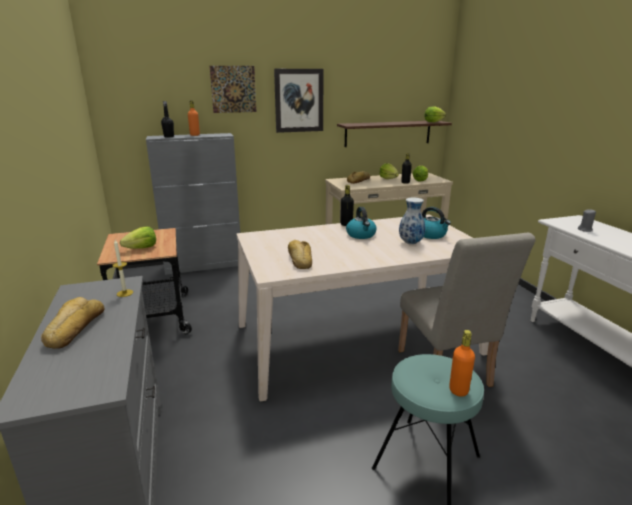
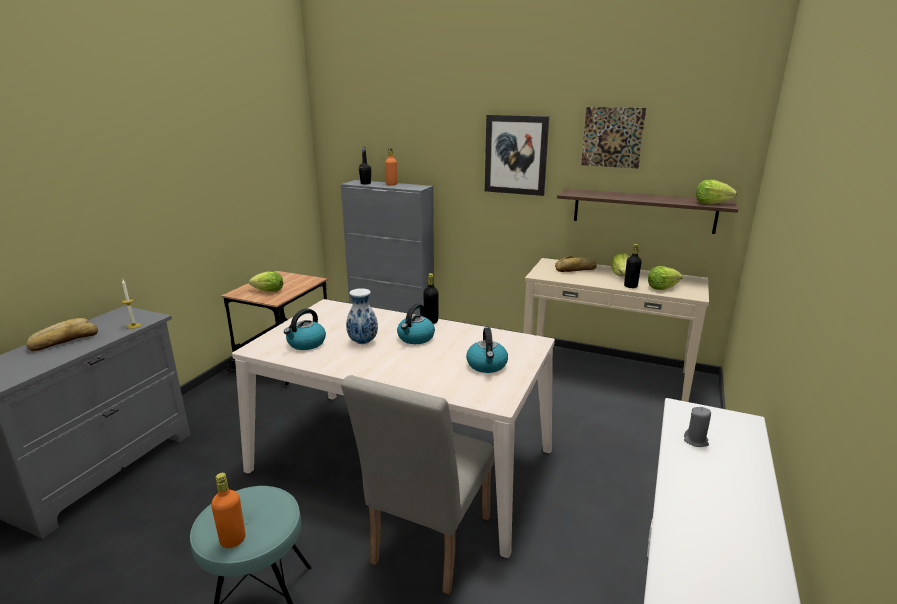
camera: 40 degrees right, 0 degrees up
(233, 89) = (441, 137): picture -> picture (612, 137)
(300, 259) = (306, 343): bread -> kettle
(411, 243) = (440, 366): vase -> vase (362, 342)

